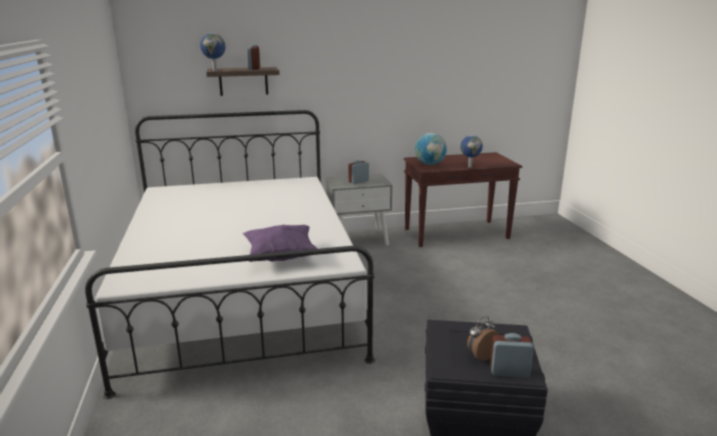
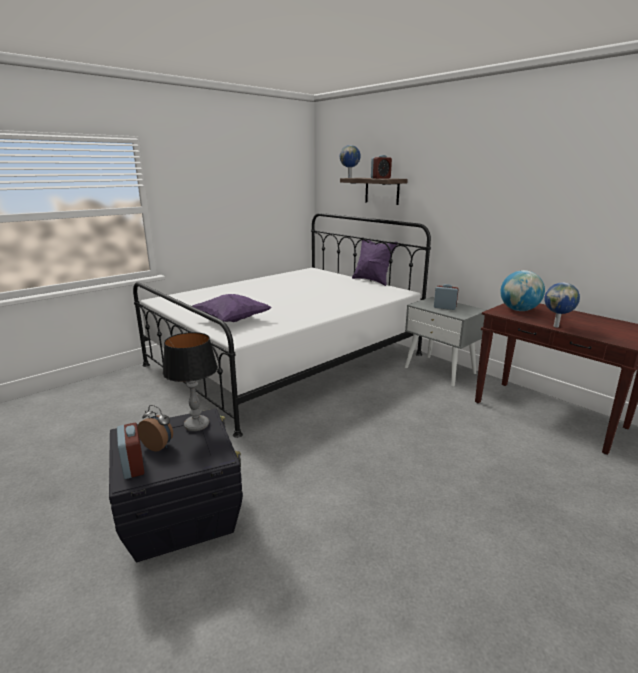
camera: 60 degrees right, 0 degrees up
(253, 180) = (372, 281): none -> purple pillow
(456, 332) = (197, 425): none -> table lamp

